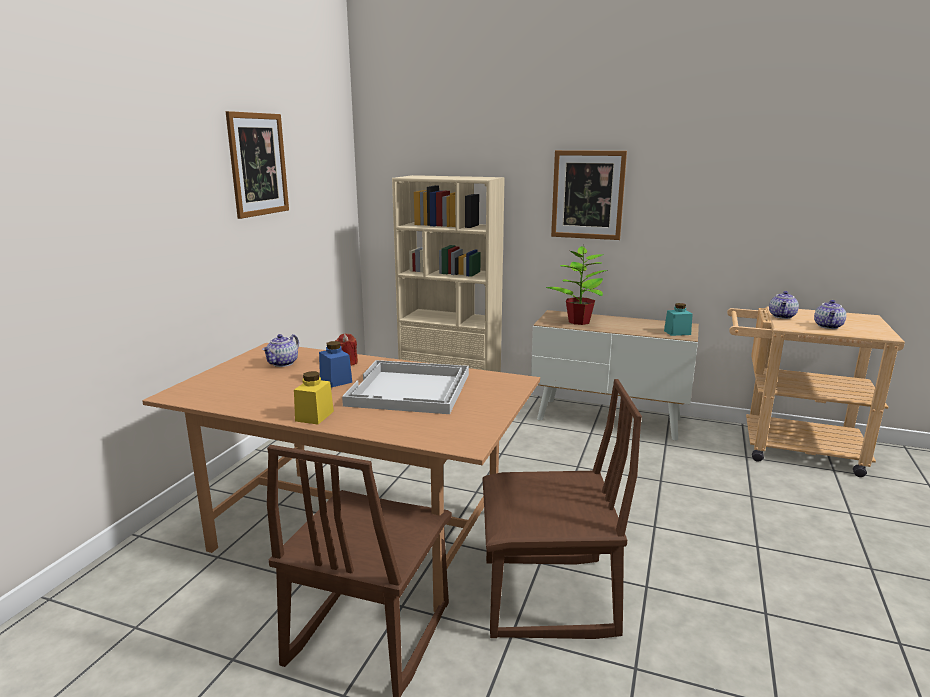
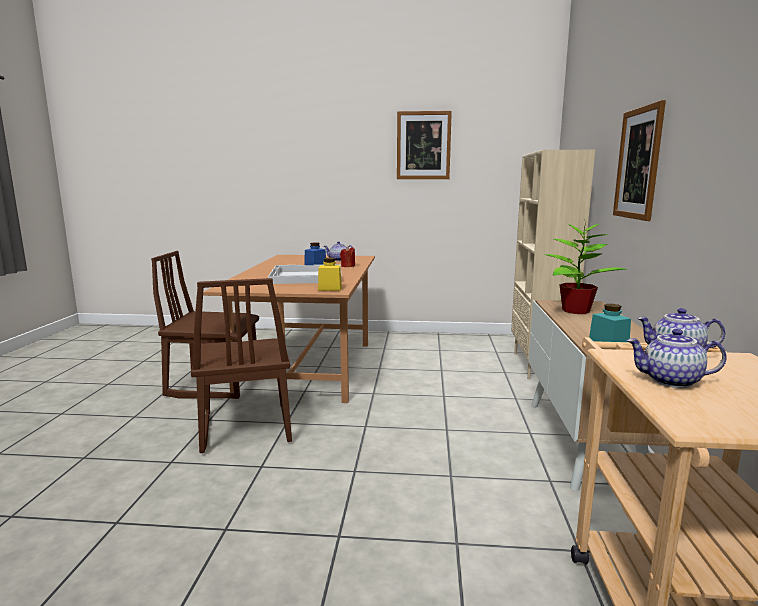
camera: 75 degrees right, 5 degrees down
(314, 416) = (261, 269): yellow jar -> yellow jar (330, 289)

